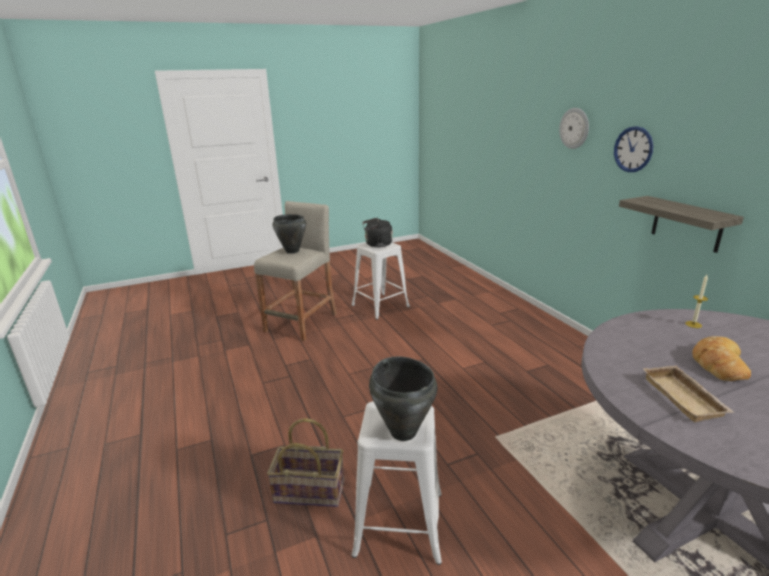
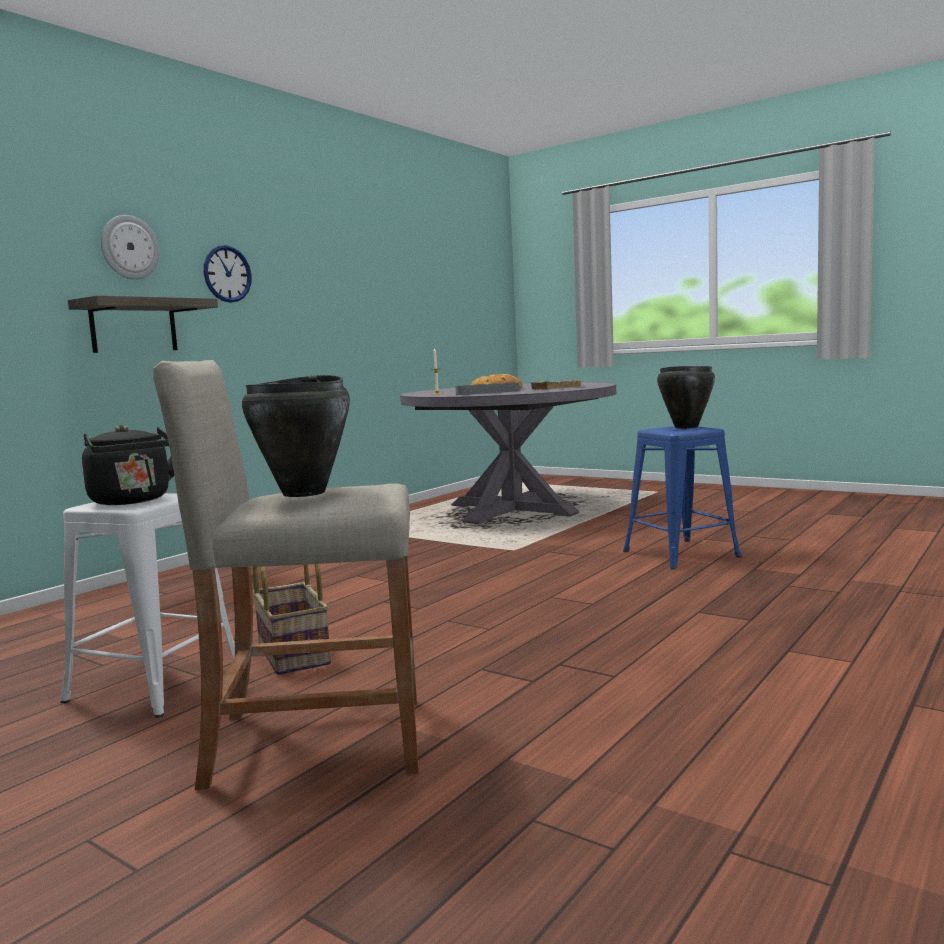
camera: 120 degrees left, 15 degrees down
(310, 490) = (722, 583): basket -> basket (291, 654)
(399, 523) = (681, 554): white stool -> blue stool
(650, 343) = (487, 392): none -> grey tray
(687, 224) = (302, 347): shelf -> shelf (133, 326)

